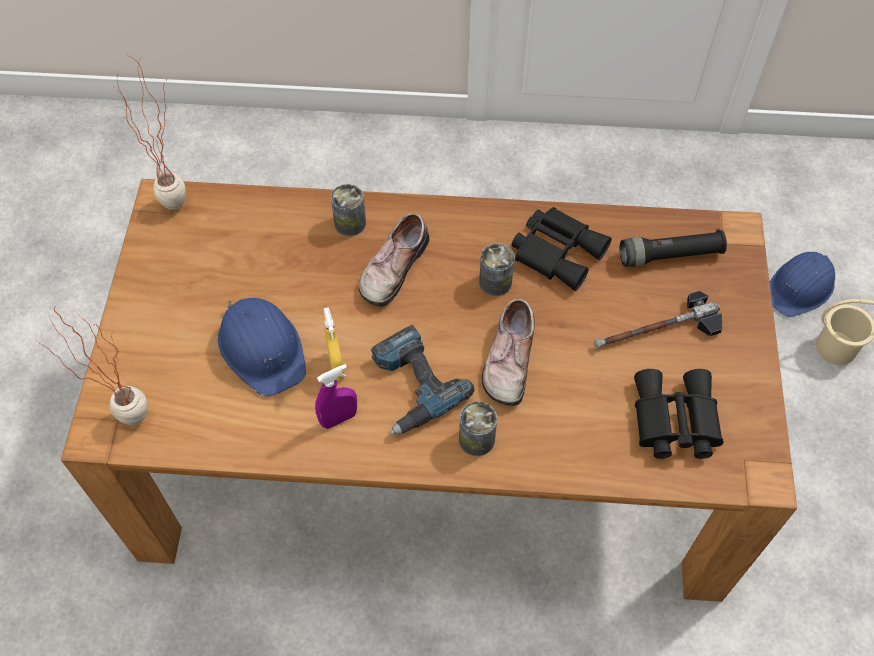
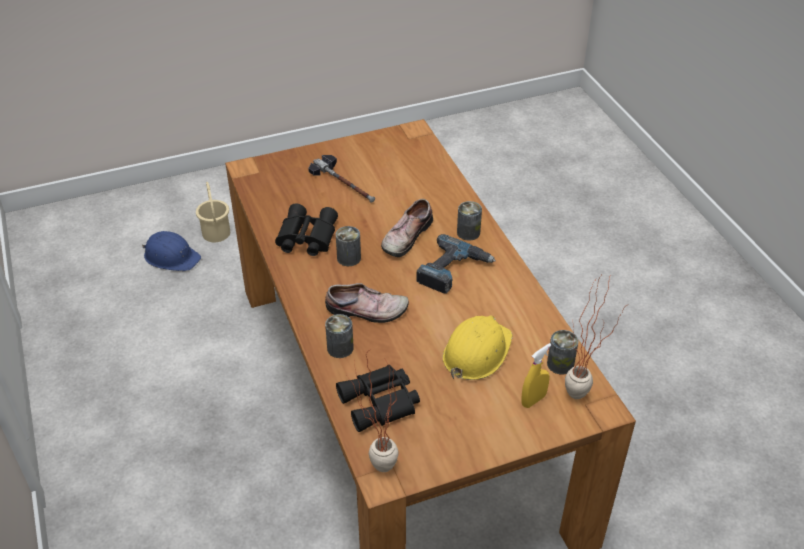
camera: 115 degrees left, 15 degrees down
(188, 426) = (560, 364): none -> can
(263, 348) = (476, 352): blue hard hat -> yellow hard hat
(336, 366) = (463, 309): yellow spray bottle -> yellow spray bottle (533, 400)
(339, 418) = (499, 294): purple spray bottle -> none
(507, 359) = (405, 236): shoe -> shoe turned 135 degrees clockwise
(670, 256) = (282, 190): black flashlight -> none
(673, 421) = (402, 165): black binoculars -> black binoculars (381, 403)

